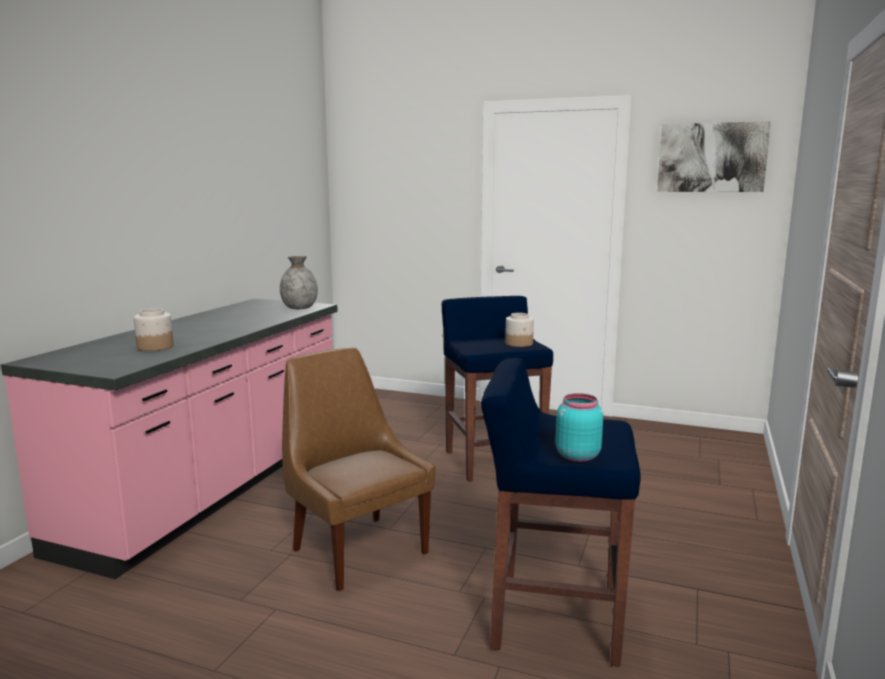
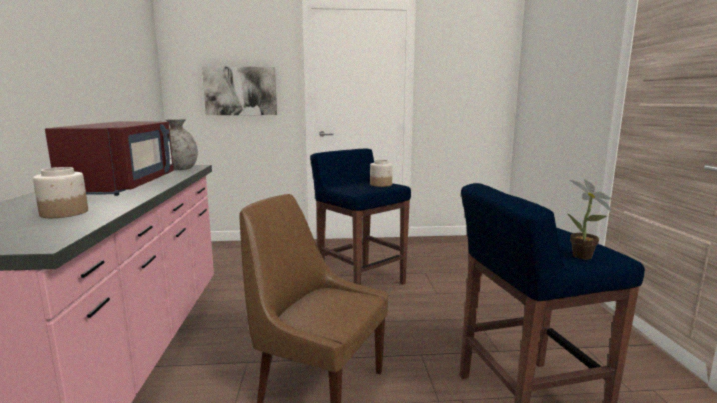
camera: 25 degrees left, 0 degrees up
(228, 324) = (125, 186): none -> red microwave
(576, 455) = (583, 257): turquoise jar -> potted plant
(711, 157) = (470, 48): picture -> picture (240, 91)

